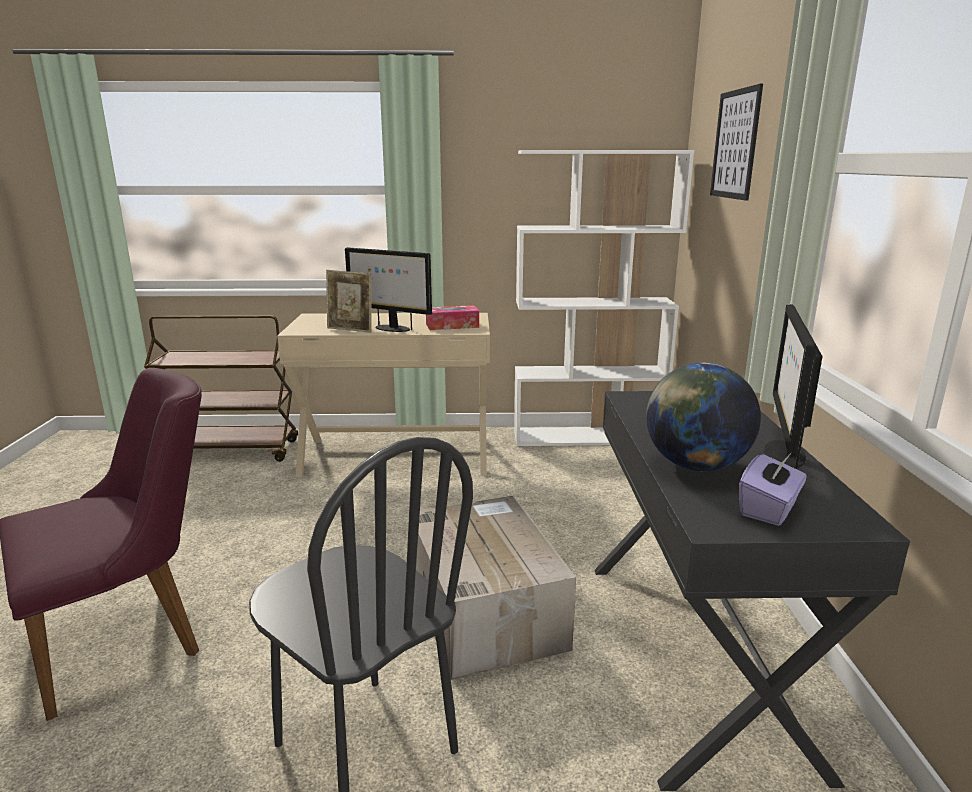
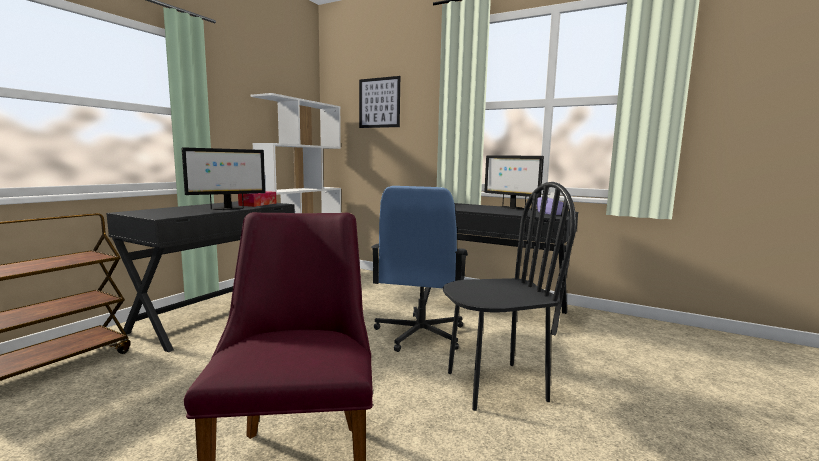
camera: 60 degrees left, 10 degrees down
(350, 330) = (201, 212): picture frame -> none
(396, 456) = (217, 315): beige desk -> black desk
(484, 609) = (419, 334): cardboard box -> blue office chair
(695, 465) = (510, 212): globe -> none

